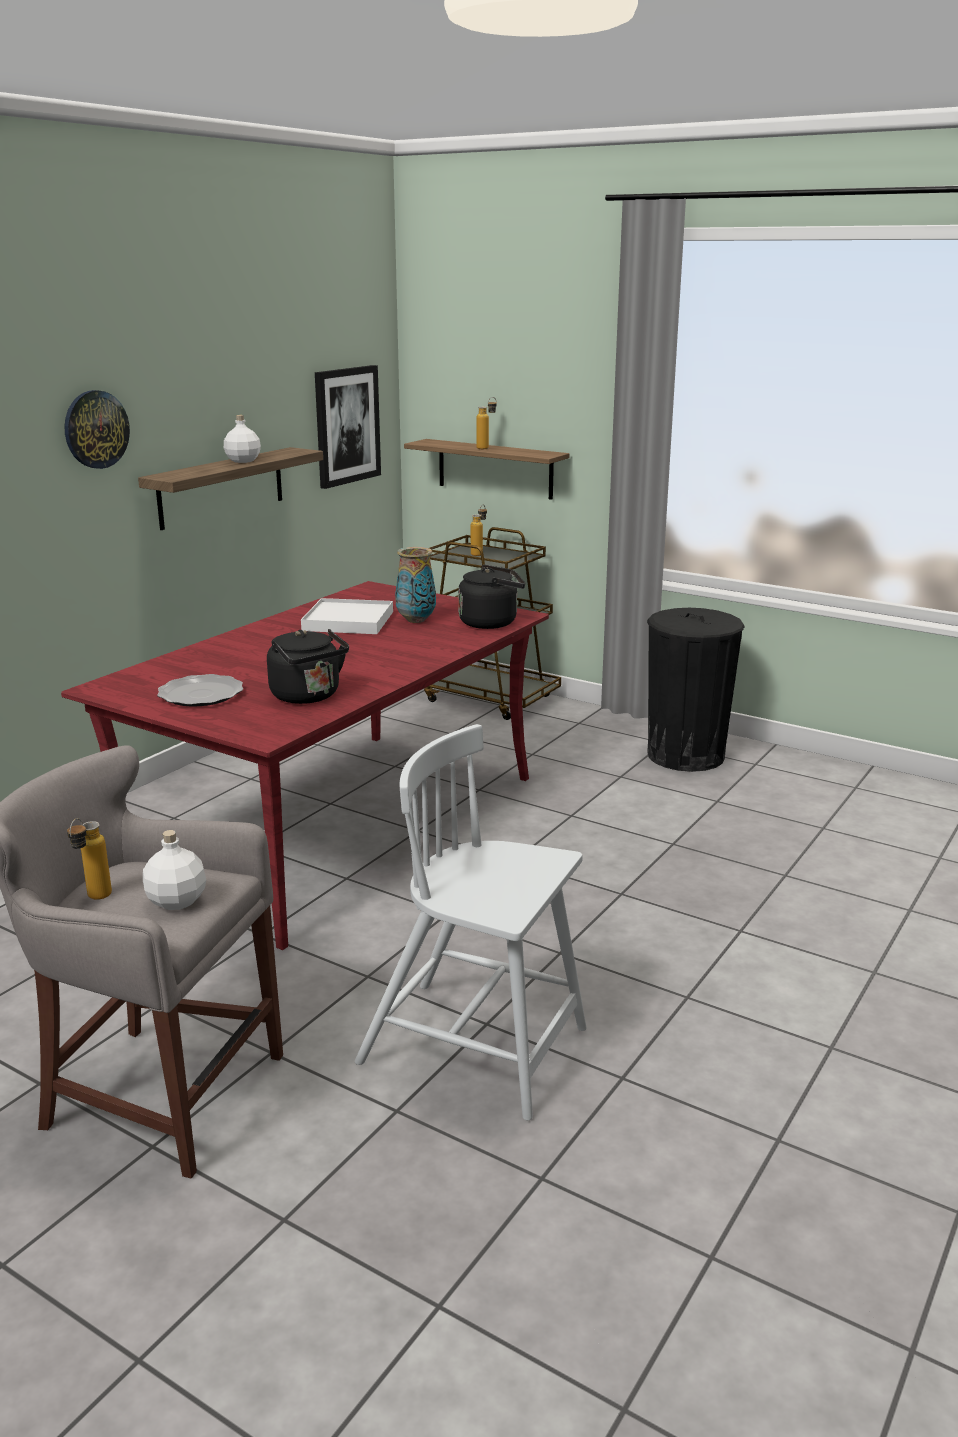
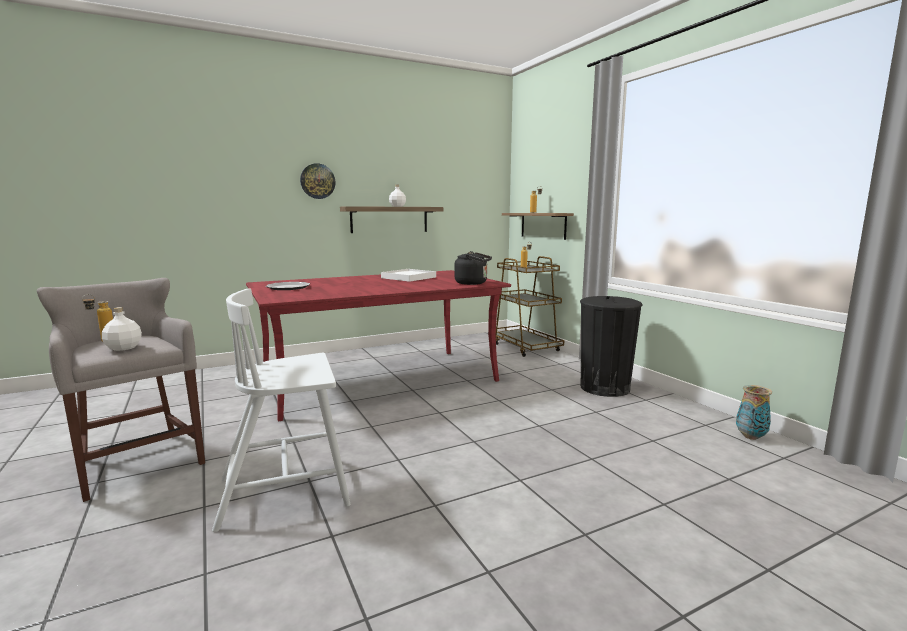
camera: 30 degrees right, 10 degrees down
(308, 697) = (325, 292): black kettle -> none
(346, 425) = (472, 202): picture -> none
(416, 620) = (439, 280): vase -> vase (750, 437)
(477, 1047) = (286, 491): white chair -> white chair turned 75 degrees counterclockwise

